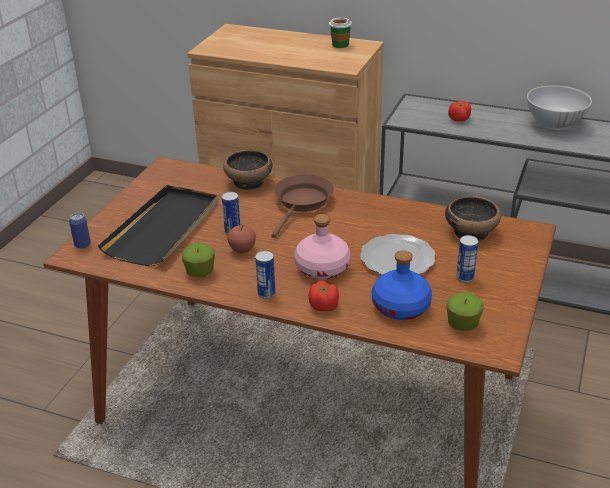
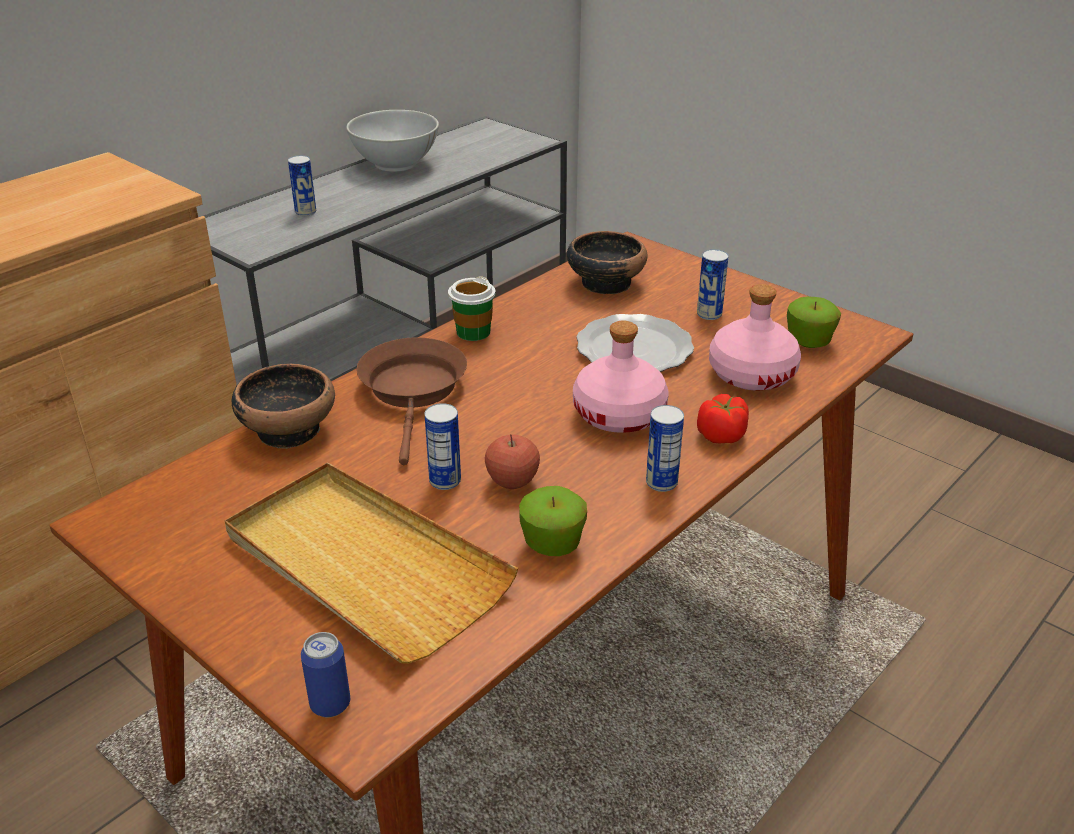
camera: 70 degrees left, 0 degrees up
(164, 228) = (364, 565): black tray -> beige tray
(302, 203) = (414, 391): brown frying pan -> brown frying pan turned 45 degrees clockwise
(340, 45) = (63, 182): cup -> cup (473, 332)
(401, 306) = (751, 374): blue bottle -> pink bottle
(459, 119) = (305, 212): tomato -> can

